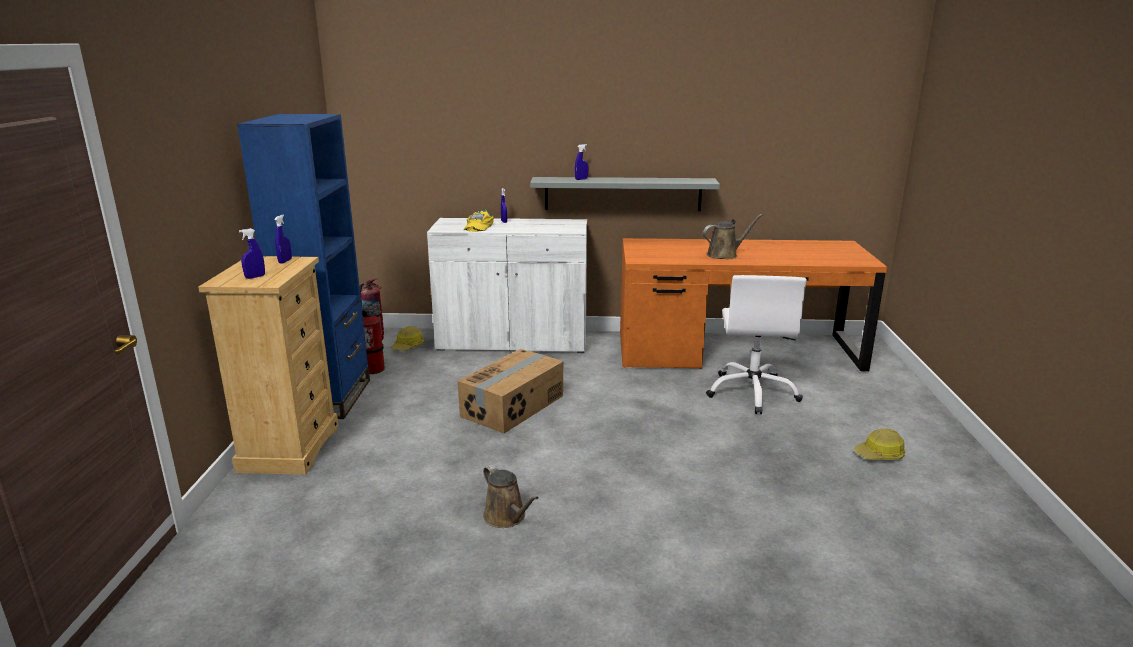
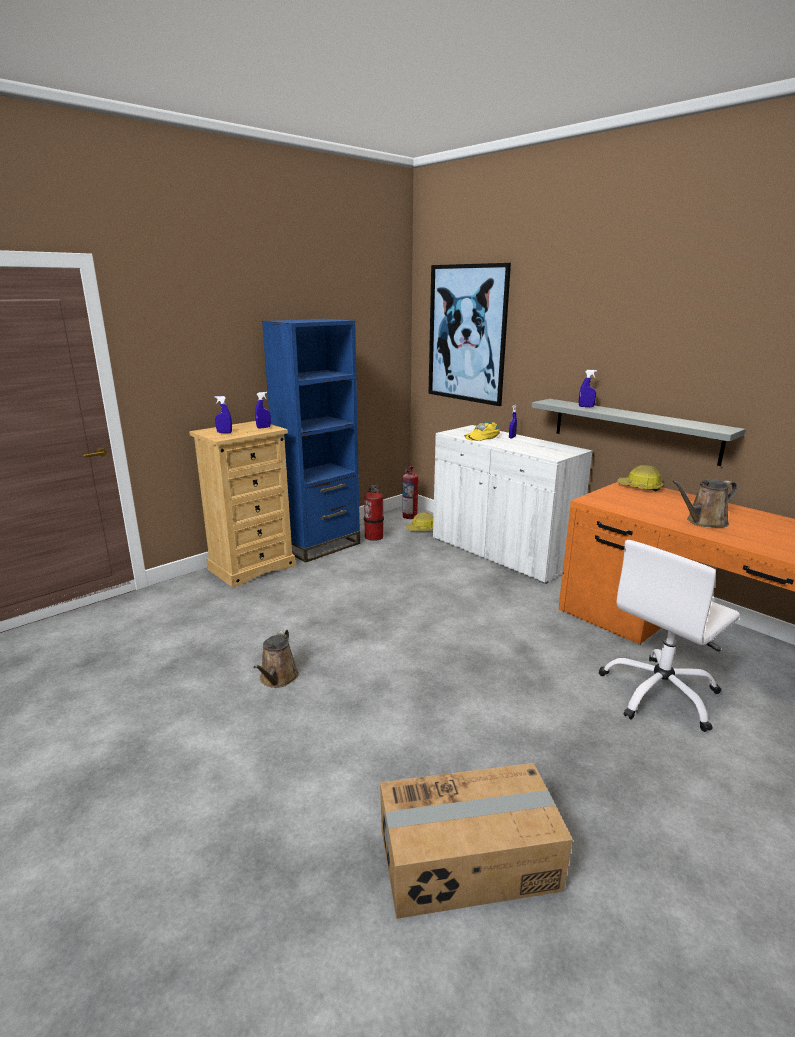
camera: 45 degrees right, 0 degrees up
(417, 119) = (467, 334): none -> picture
(513, 406) = (417, 602): cardboard box -> cardboard box (468, 860)
(725, 255) = (704, 522): brown watering can -> brown watering can turned 135 degrees clockwise
(880, 455) = (714, 848): hard hat -> hard hat (639, 487)

